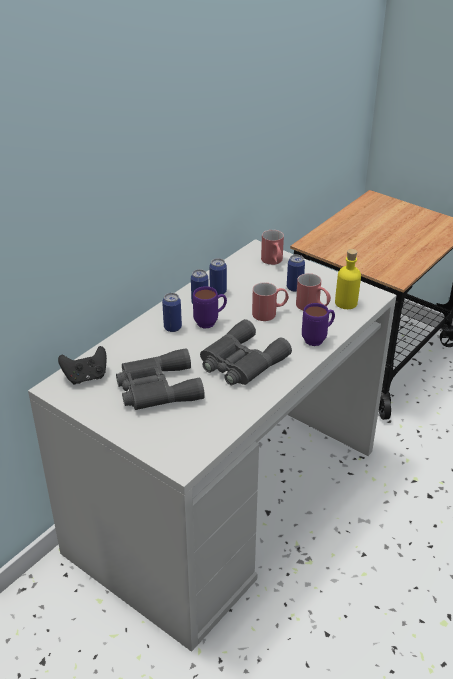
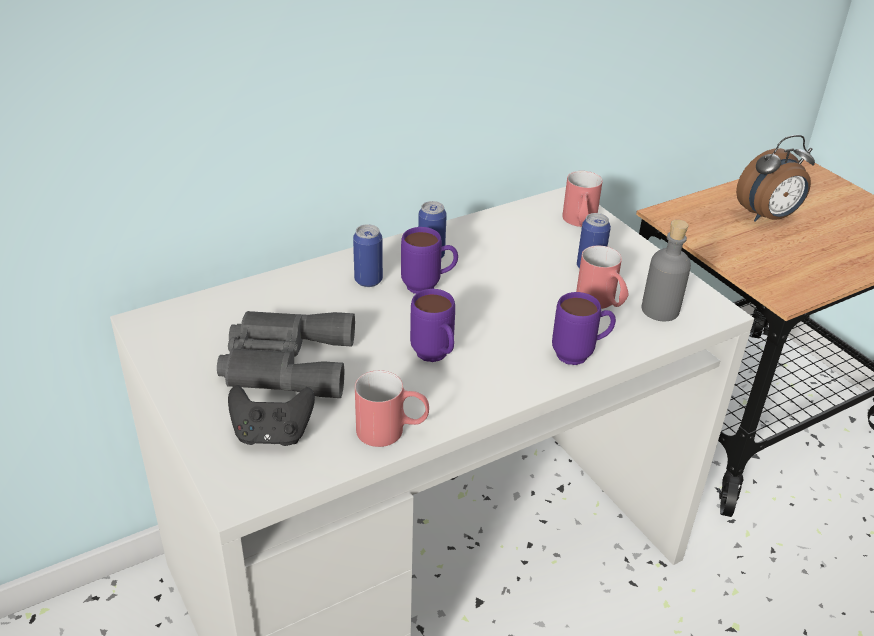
camera: 20 degrees right, 0 degrees up
(86, 377) = (198, 319): black game controller -> black game controller (272, 434)
(218, 291) = (468, 245): can -> none
(241, 362) = (435, 358): grey binoculars -> purple mug
(270, 313) = (527, 295): red mug -> red mug (392, 431)
(346, 303) = (660, 310): yellow bottle -> grey bottle
(366, 232) = (768, 217): none -> alarm clock

